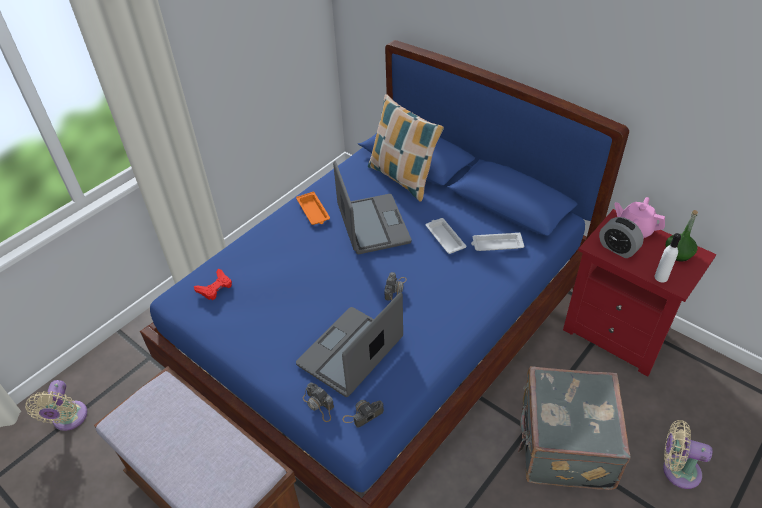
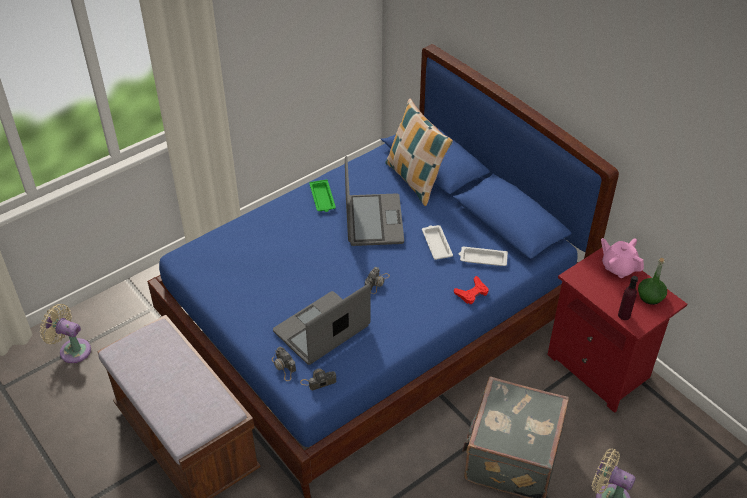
camera: 10 degrees right, 0 degrees up
(69, 419) = (72, 350): beige fan -> beige fan turned 105 degrees clockwise
(215, 287) = (218, 253): red game controller -> red game controller (472, 293)
(313, 211) = (322, 199): orange tray -> green tray
(617, 248) = (594, 282): alarm clock -> none
(661, 277) = (624, 315): white bottle -> purple bottle

